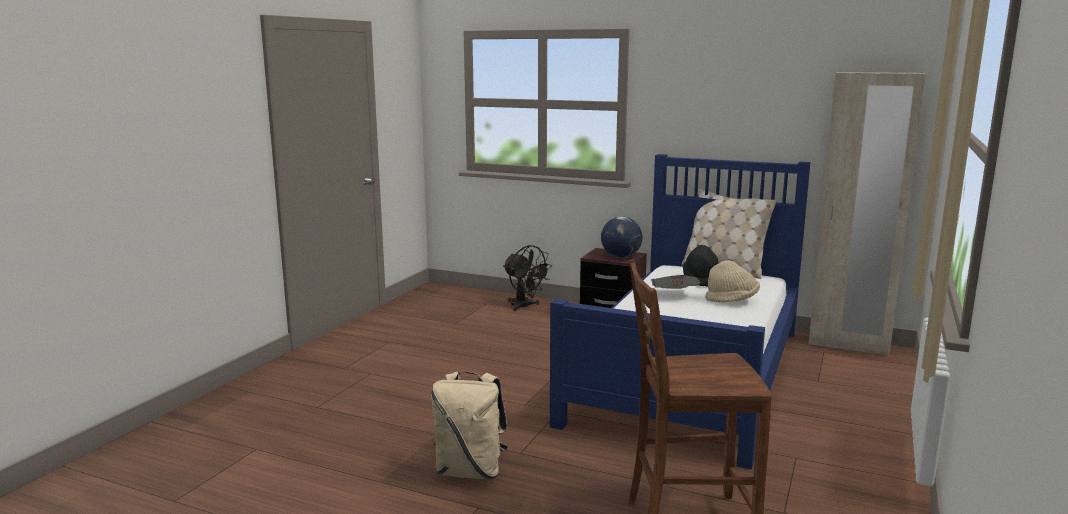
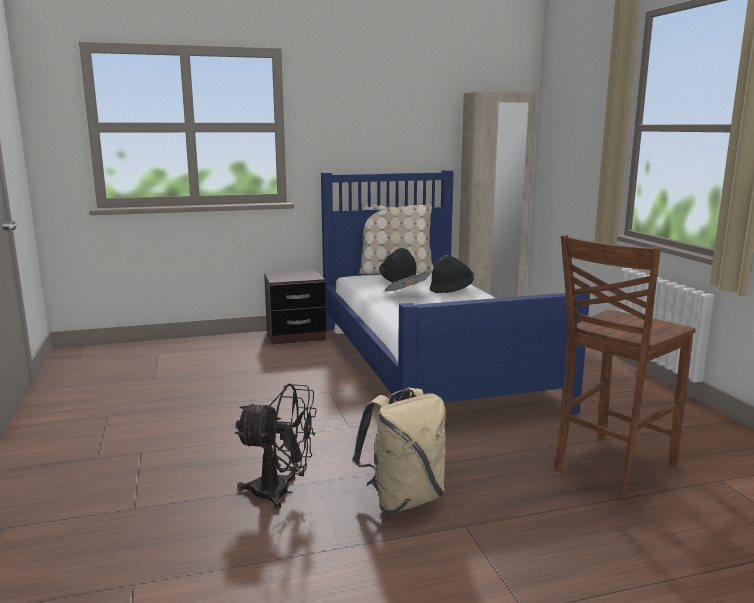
camera: 40 degrees left, 0 degrees up
(524, 306) = (202, 347): black fan -> black fan (281, 492)
(621, 257) = (303, 276): globe -> none
(732, 300) = (451, 290): beige hat -> black hat

